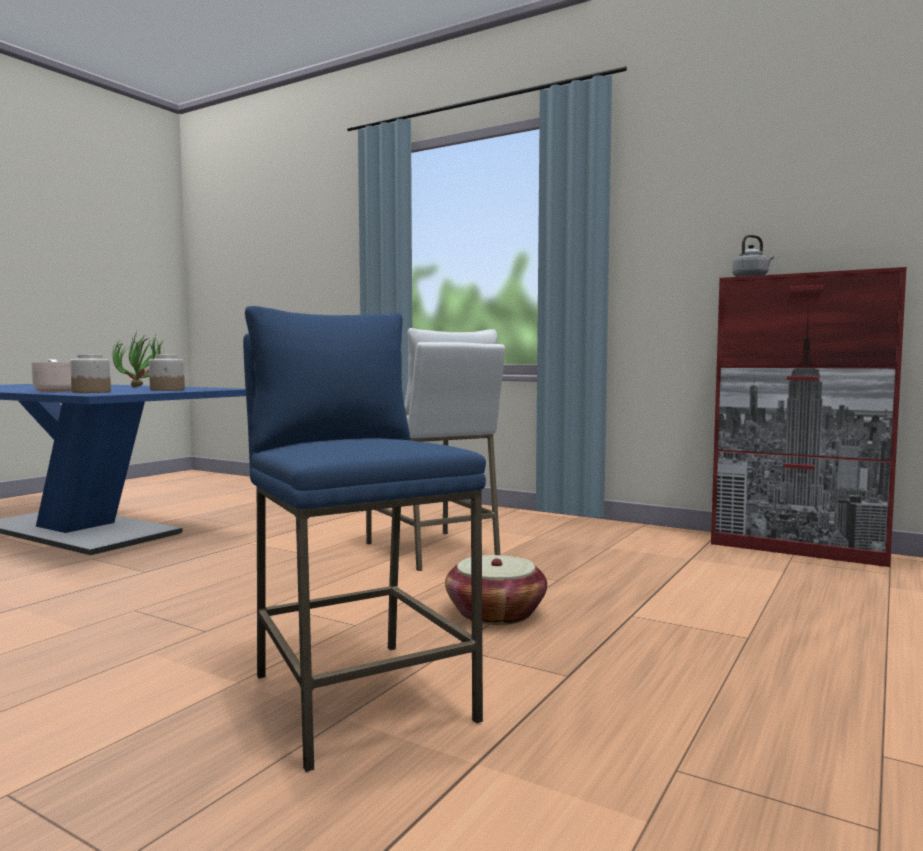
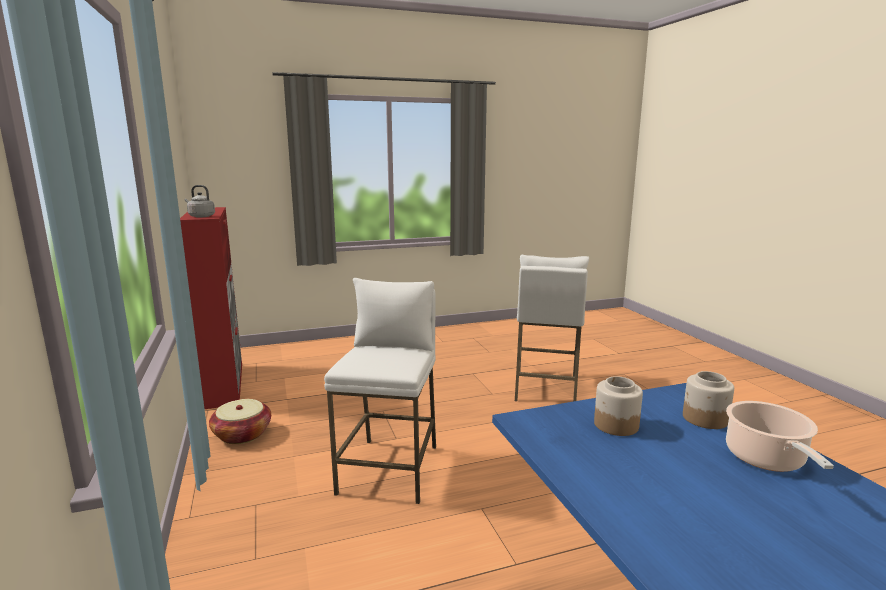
camera: 140 degrees left, 10 degrees up
(143, 387) = (660, 507): potted plant -> none
(359, 697) = (545, 388): blue stool -> white stool
(495, 614) = (450, 402): basket -> basket (242, 434)

